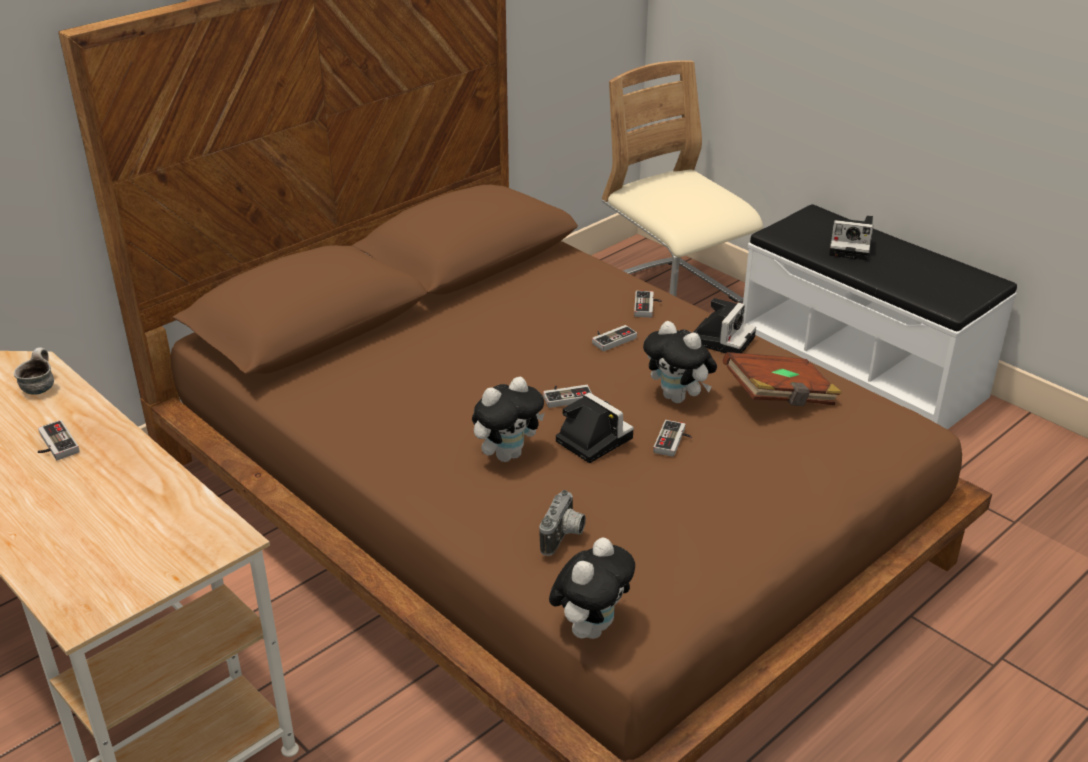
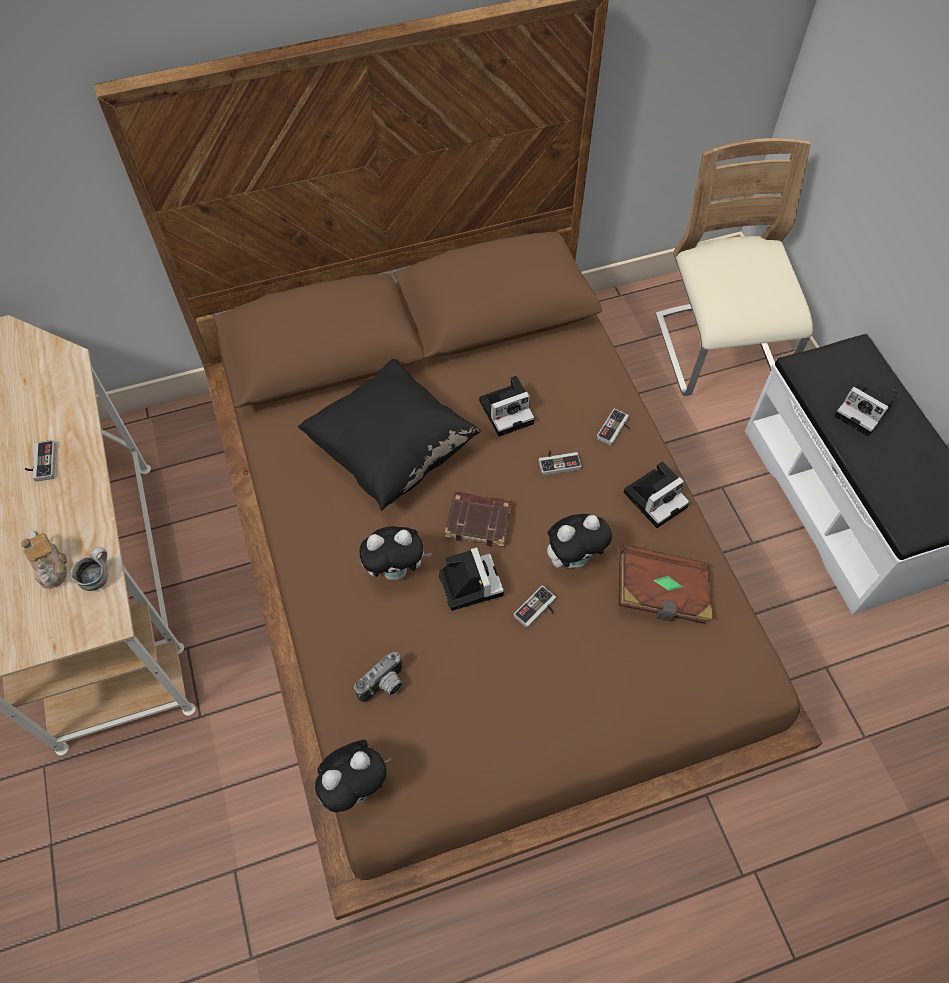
camera: 25 degrees right, 25 degrees up
(39, 387) = (60, 390): mug -> mug (97, 576)
(126, 518) = (51, 567): none -> teapot
(436, 375) = (391, 451): none -> black pillow
(534, 319) = (508, 410): none -> camera
(566, 396) = (479, 521): game controller -> brown book
(678, 398) = (574, 558): plush toy -> plush toy turned 90 degrees counterclockwise

